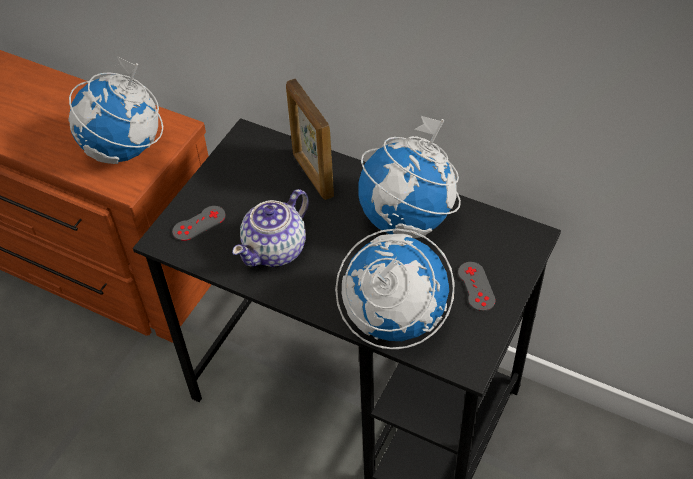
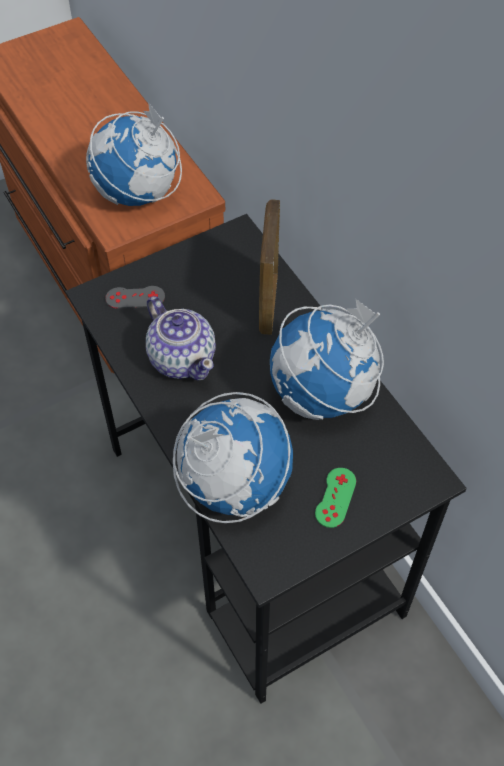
camera: 30 degrees right, 5 degrees up
(276, 249) = (182, 358): teapot -> teapot turned 105 degrees counterclockwise
(476, 286) = (335, 497): grey game controller -> green game controller

